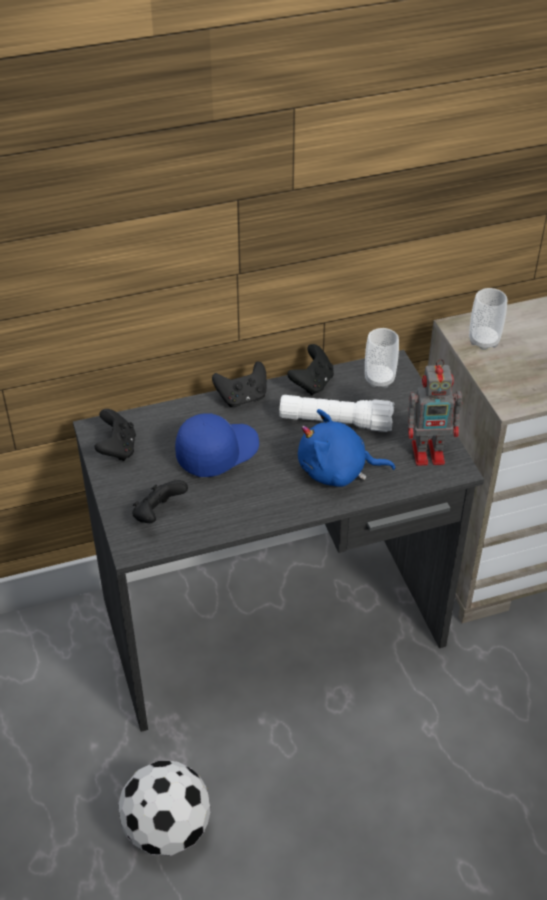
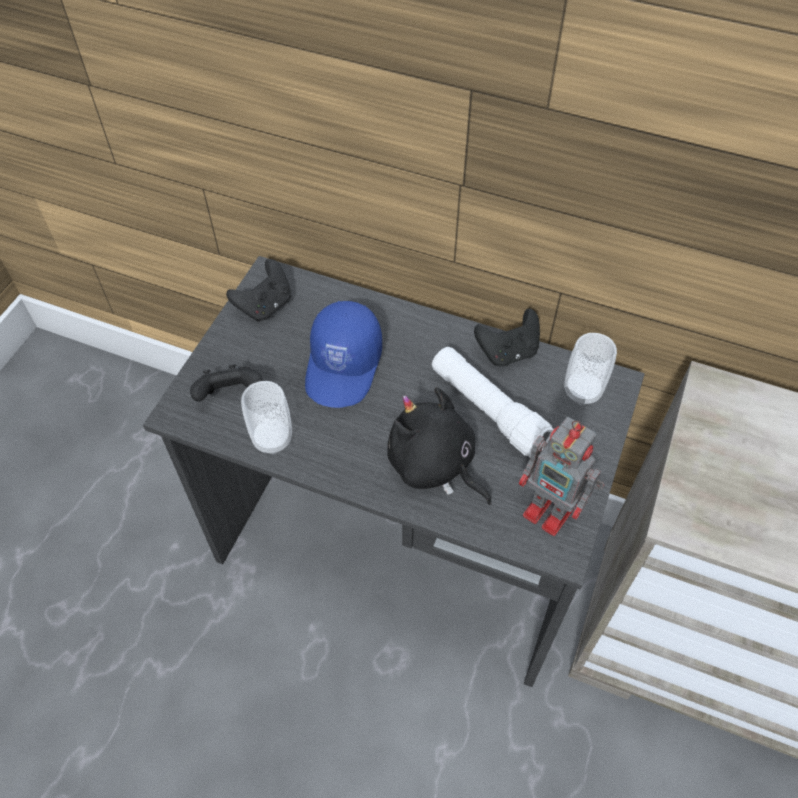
camera: 40 degrees right, 10 degrees up
(167, 827) = (161, 660): football -> none
(217, 452) = (344, 366): blue cap -> blue cap turned 105 degrees clockwise
(242, 398) = (425, 325): black game controller -> none
(337, 471) = (434, 465): blue plush toy -> black plush toy
(484, 341) = (726, 422): cup -> cup (272, 439)

